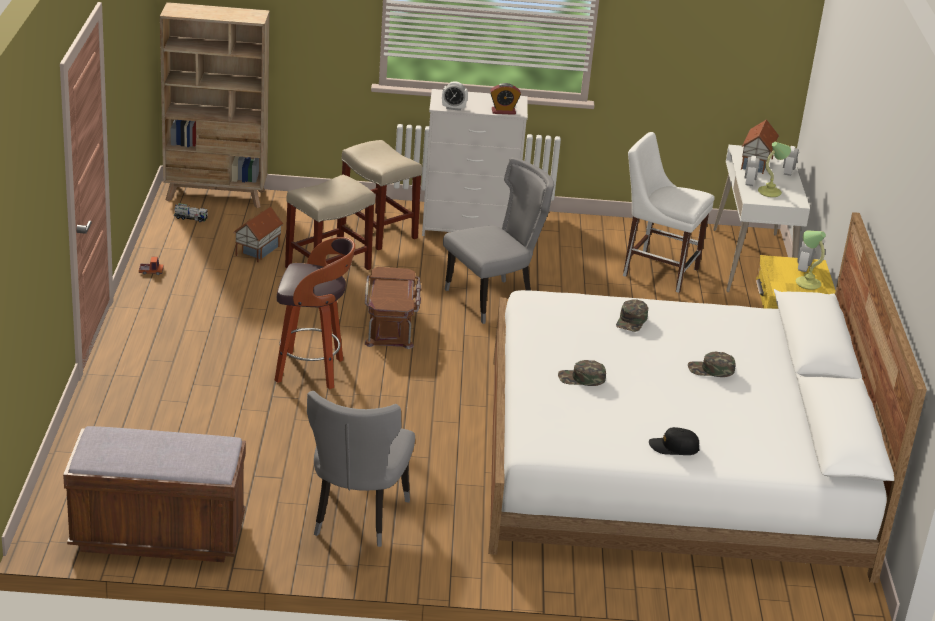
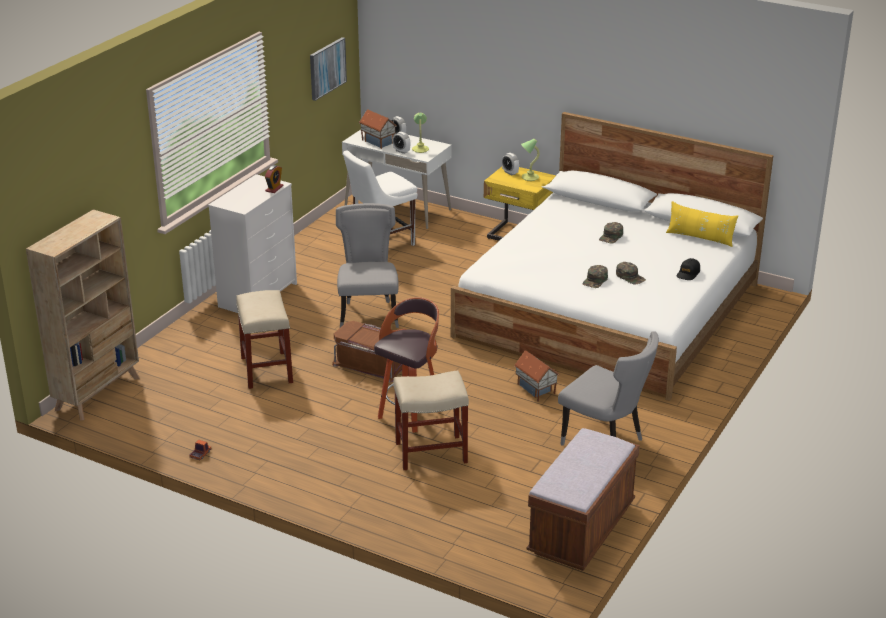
camera: 60 degrees left, 0 degrees up
(190, 218) = (126, 415): toy truck -> none
(257, 251) = (211, 395): toy house -> toy house (535, 389)
(377, 230) = (227, 334): beige stool -> beige stool (430, 453)
(453, 108) = (251, 204): alarm clock -> none
(632, 321) = (540, 243): green cap -> green cap (630, 277)
(734, 42) = (327, 68): none -> picture
(790, 442) = (700, 238): none -> yellow pillow

